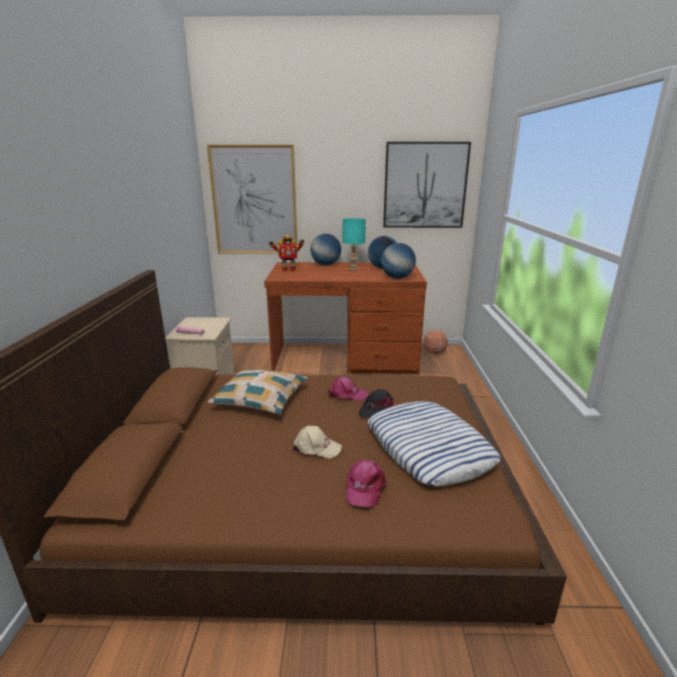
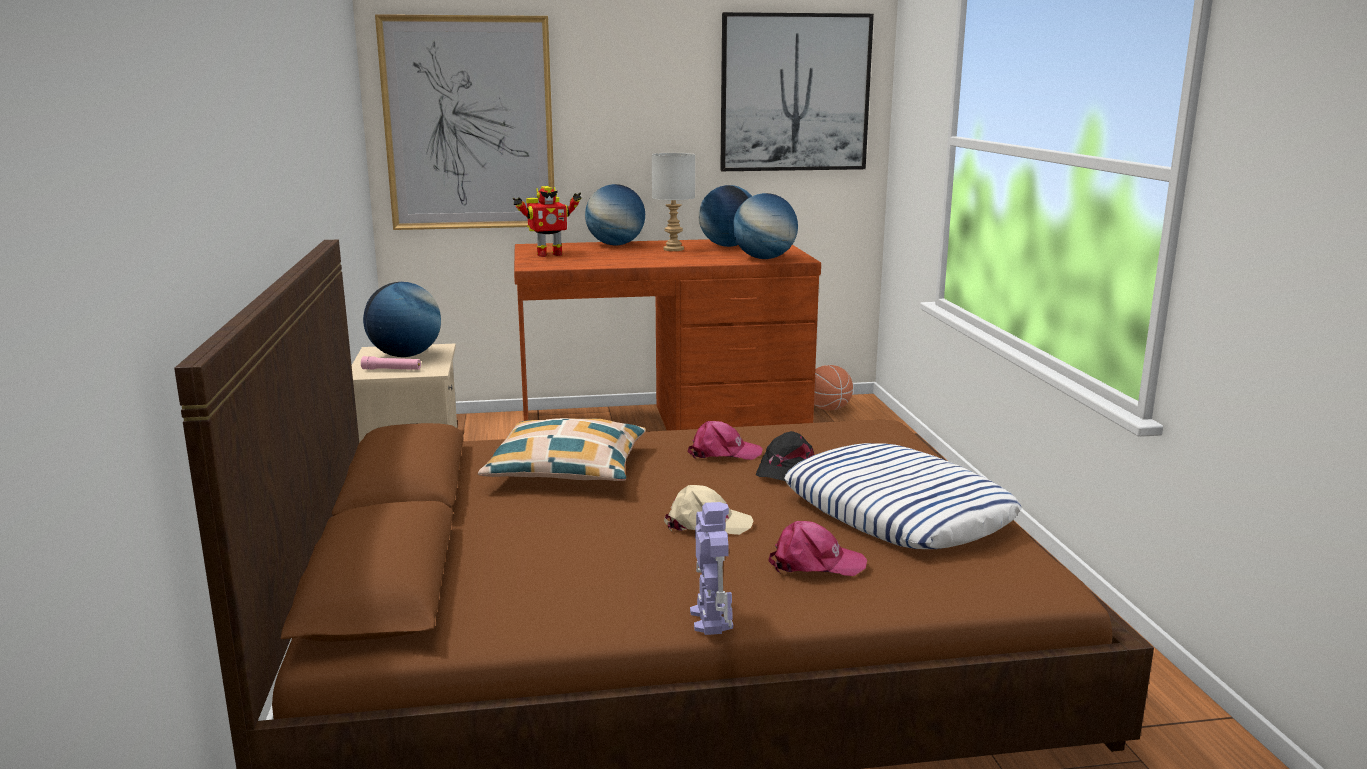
camera: 10 degrees left, 5 degrees down
(202, 324) = (405, 355): none -> globe
(287, 525) = (711, 618): none -> toy robot
(353, 269) = (672, 249): turquoise table lamp -> grey table lamp
(364, 487) = (815, 563): pink cap -> pink cap turned 90 degrees counterclockwise

